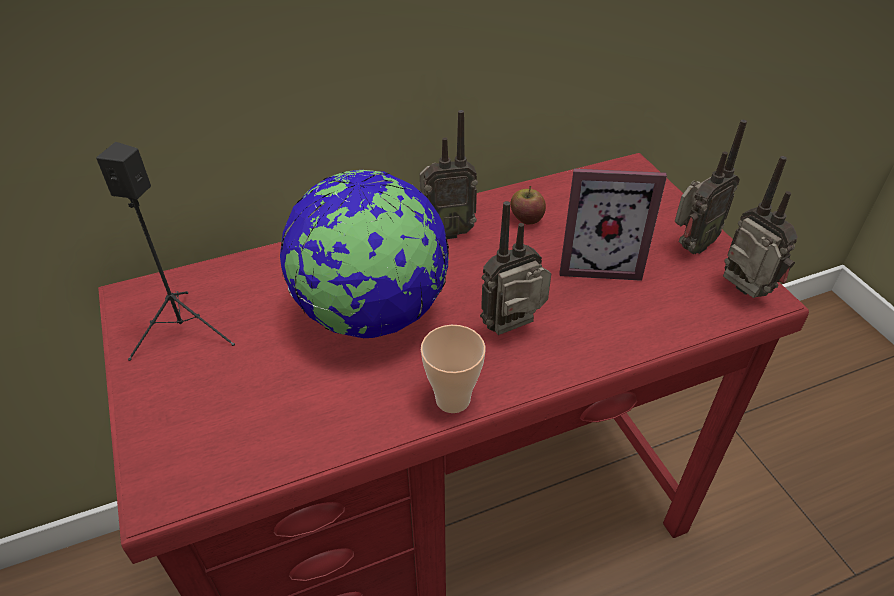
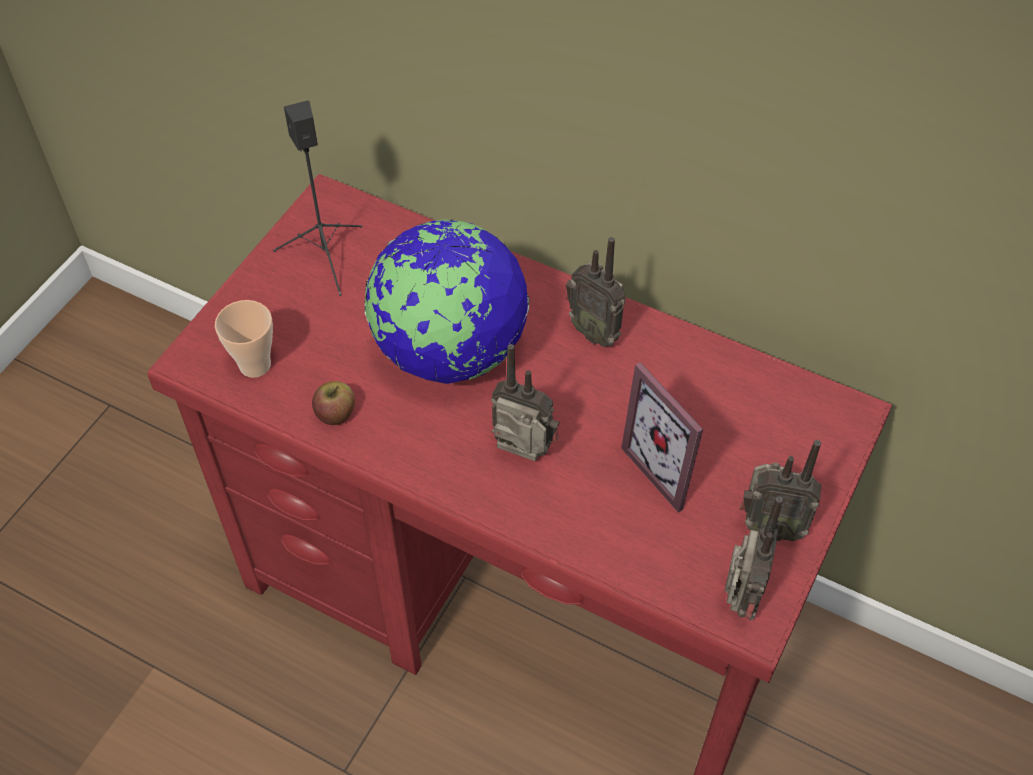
camera: 50 degrees right, 10 degrees up
(453, 399) = (412, 462): cup -> cup (255, 365)
(526, 218) = (676, 377): apple -> apple (335, 413)

